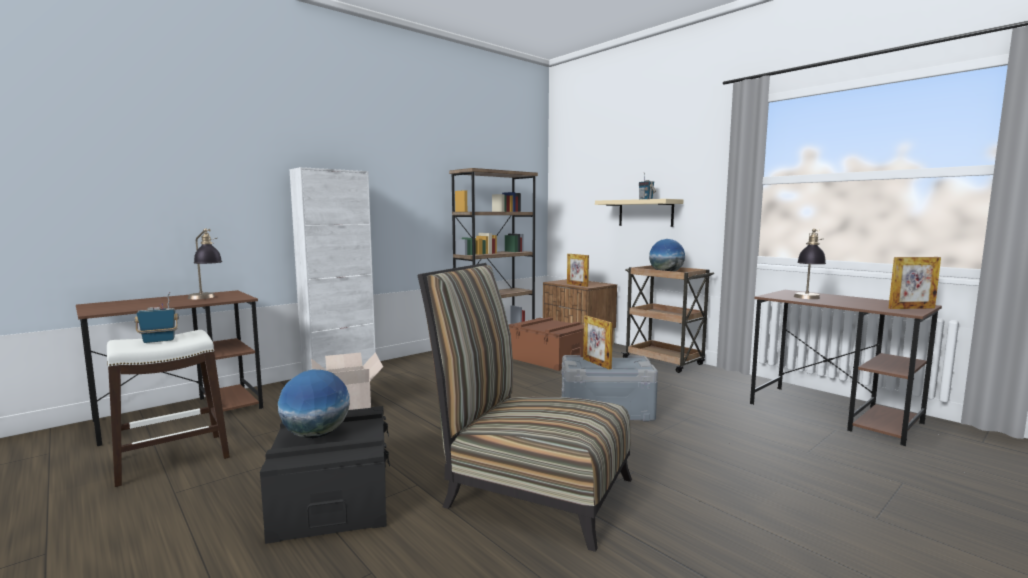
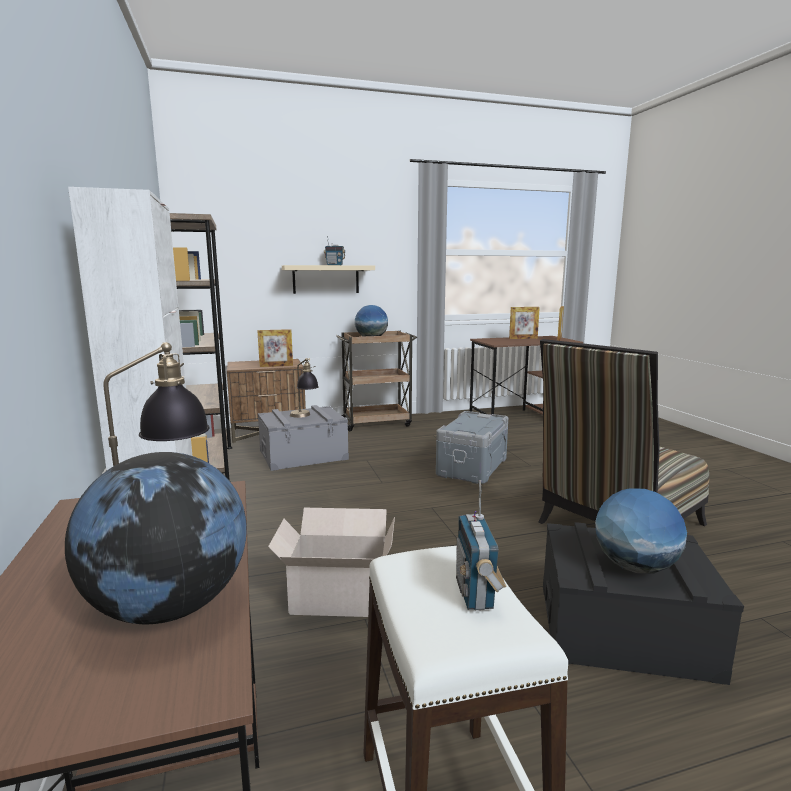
camera: 65 degrees left, 5 degrees up
(141, 306) = (169, 607): none -> globe
(548, 358) = (303, 455): brown storage box -> grey storage box
(596, 363) = (470, 426): picture frame -> picture frame (523, 338)
(807, 298) = (514, 342): table lamp -> table lamp (304, 416)

